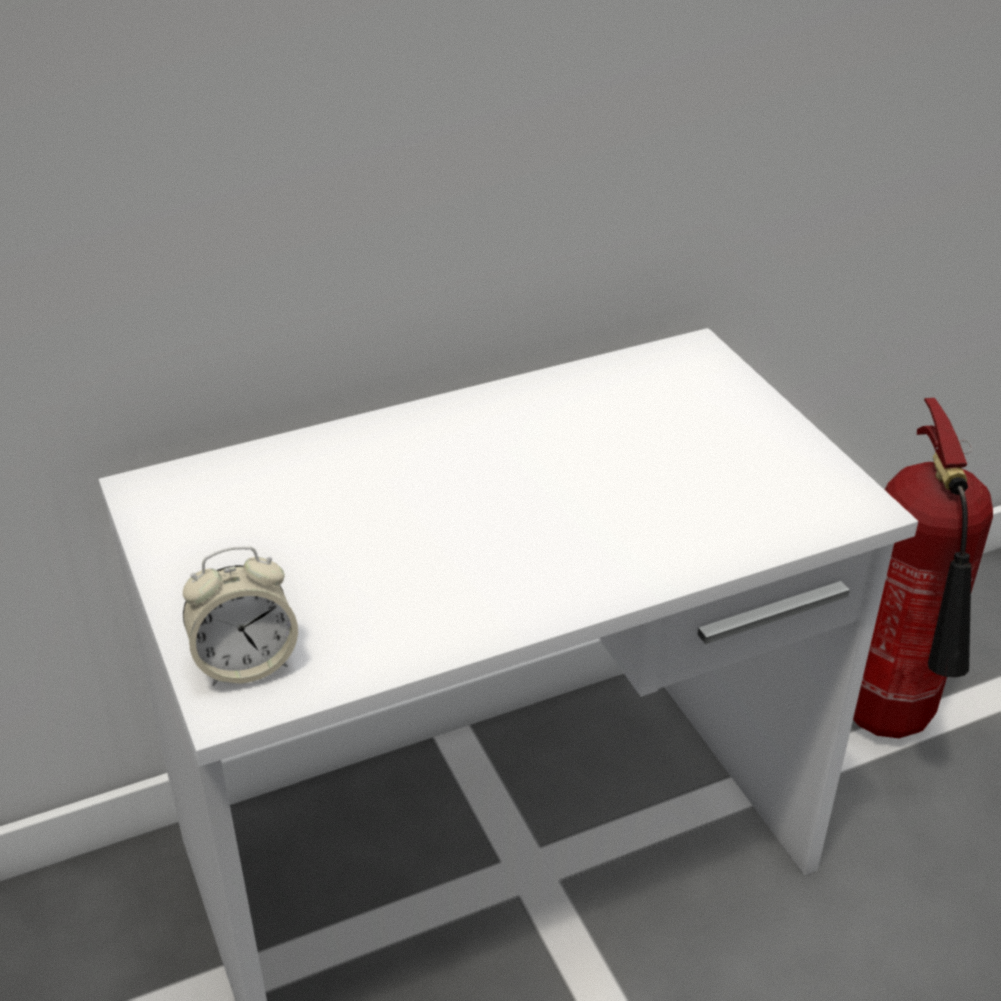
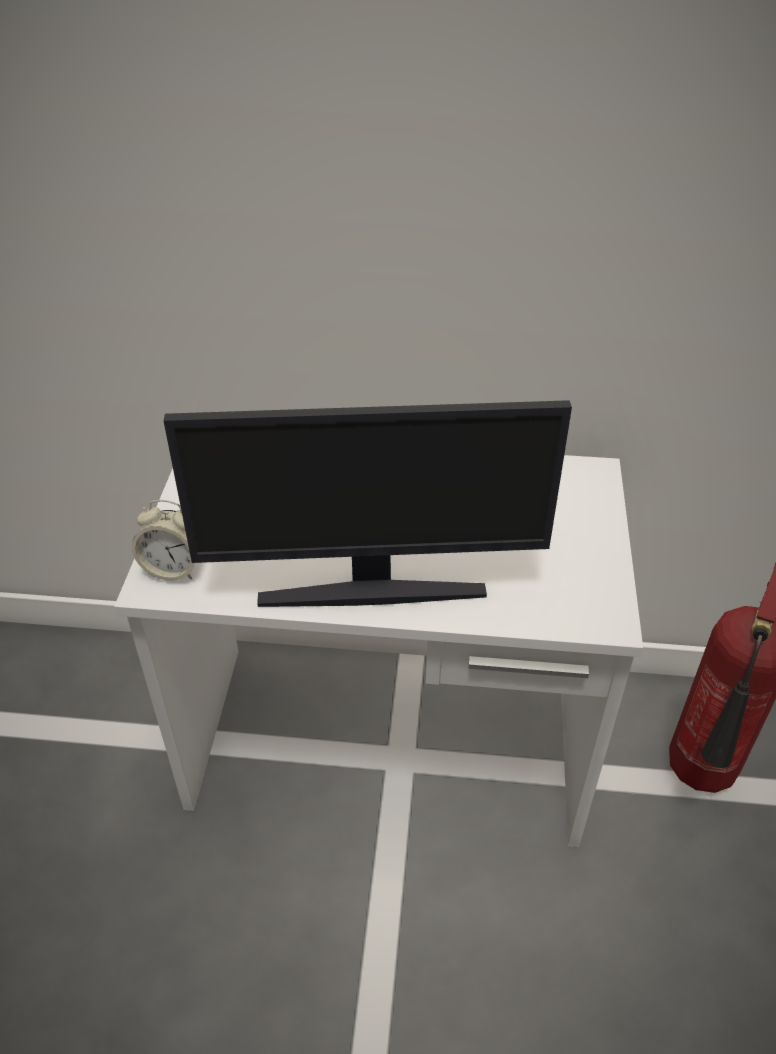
camera: 30 degrees right, 5 degrees up
(551, 582) = (372, 590): none -> monitor

